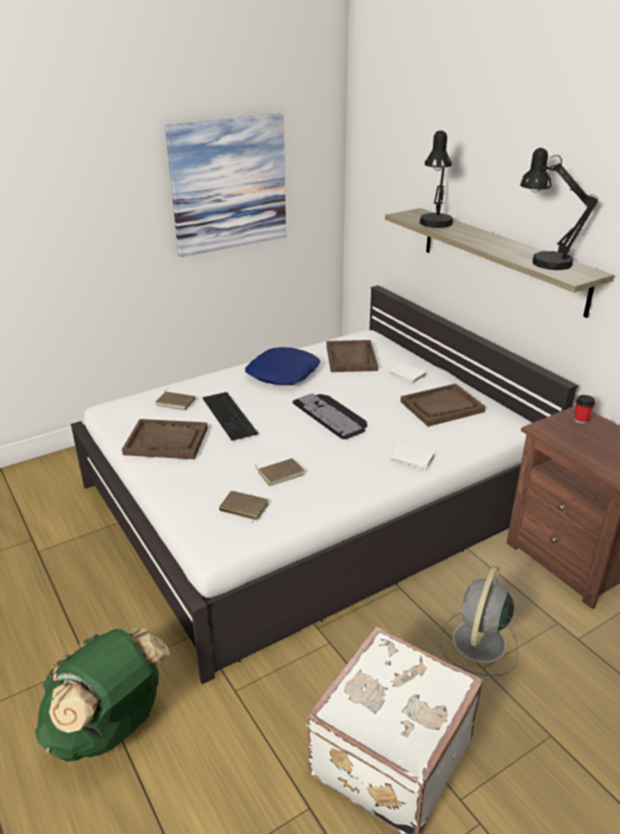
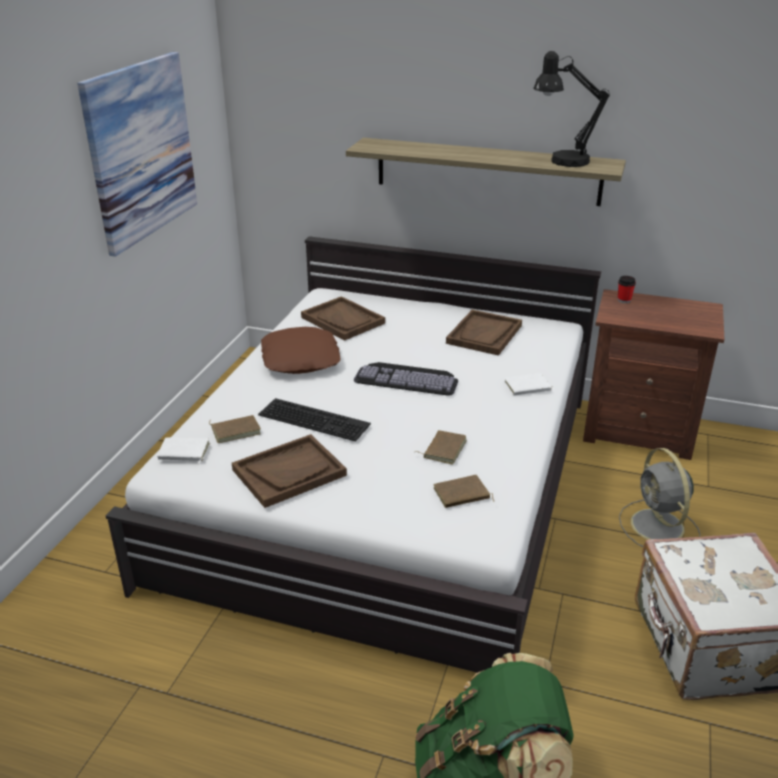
camera: 40 degrees left, 0 degrees up
(283, 374) = (301, 359): blue pillow -> brown pillow
(406, 375) = (415, 318): white book -> white book (183, 453)
(435, 225) = (412, 150): black table lamp -> none

